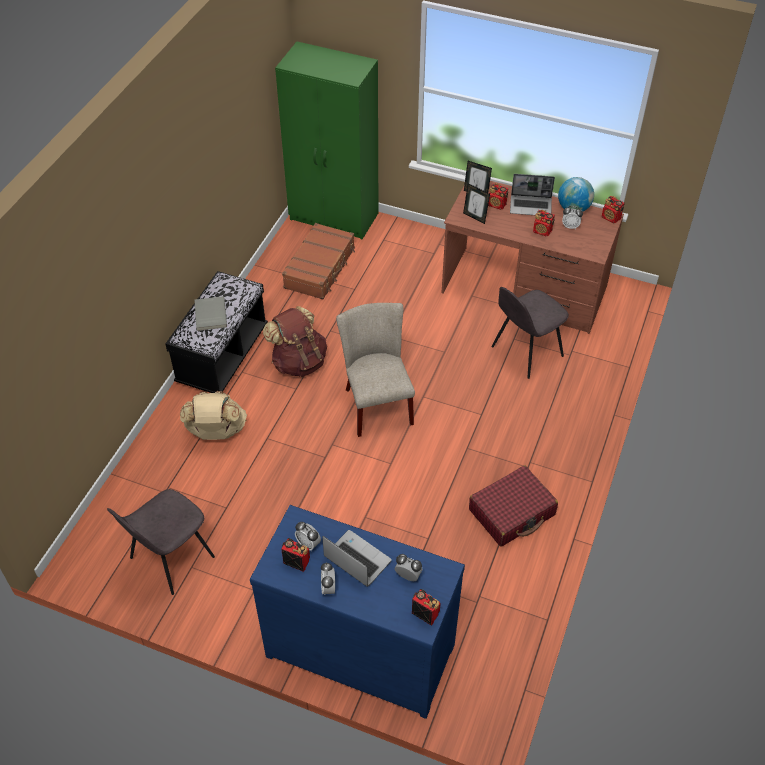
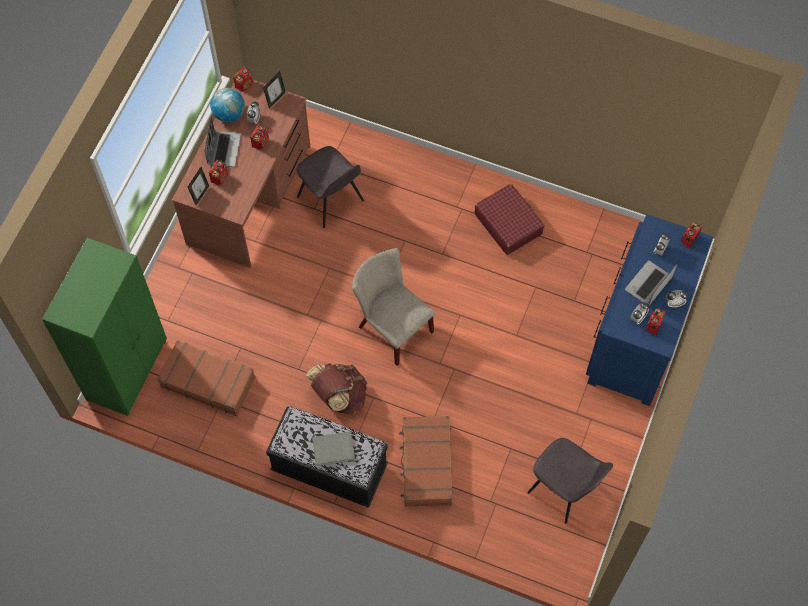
camera: 90 degrees left, 15 degrees up
(216, 432) = (426, 465): beige backpack -> brown suitcase
(376, 403) = (391, 327): beige chair -> beige chair turned 60 degrees clockwise
(475, 217) = (237, 197): picture frame -> picture frame (275, 99)

